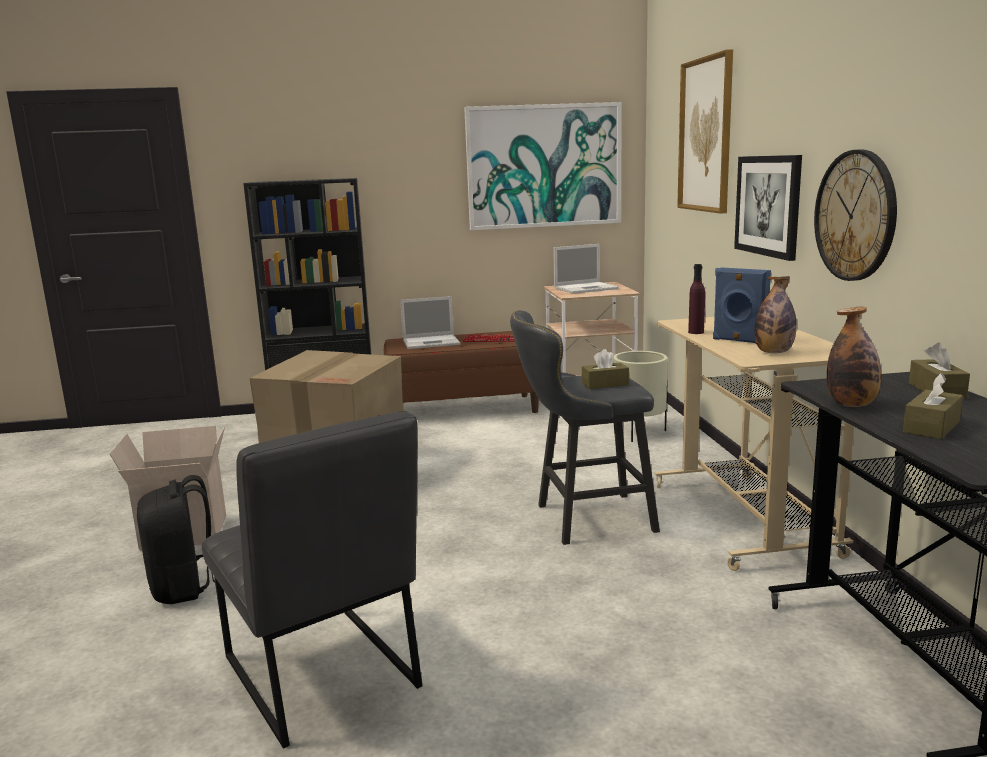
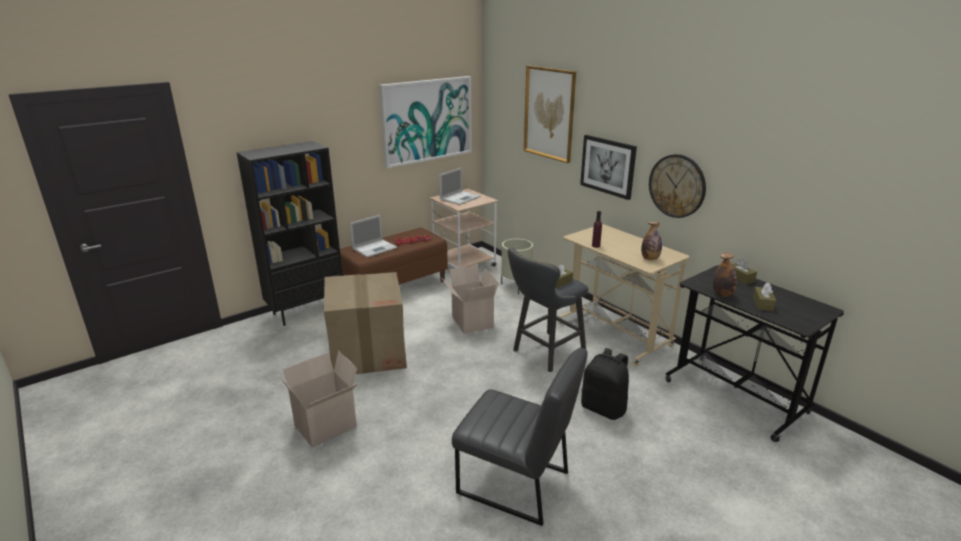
camera: 30 degrees left, 10 degrees up
(186, 587) = (377, 461): black backpack -> black backpack (604, 408)
(516, 461) = (470, 322): none -> cardboard box
(738, 341) = (624, 251): blue speaker -> none

